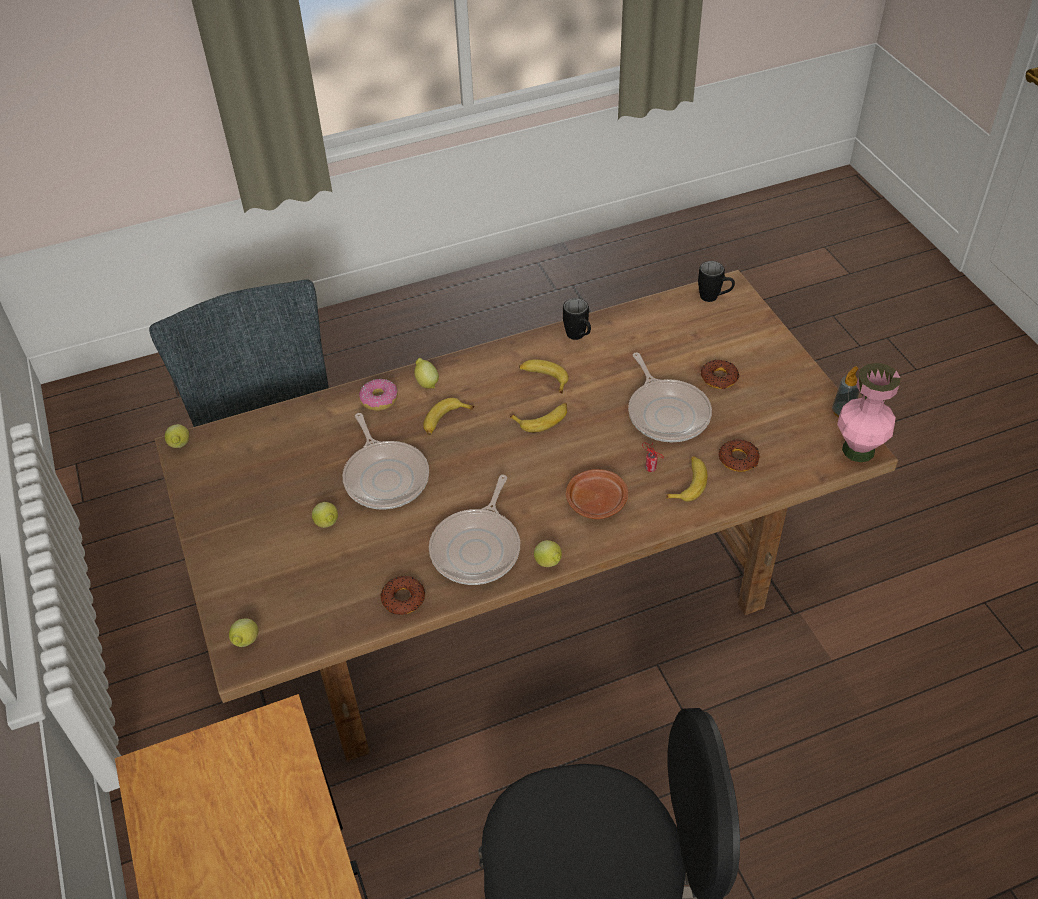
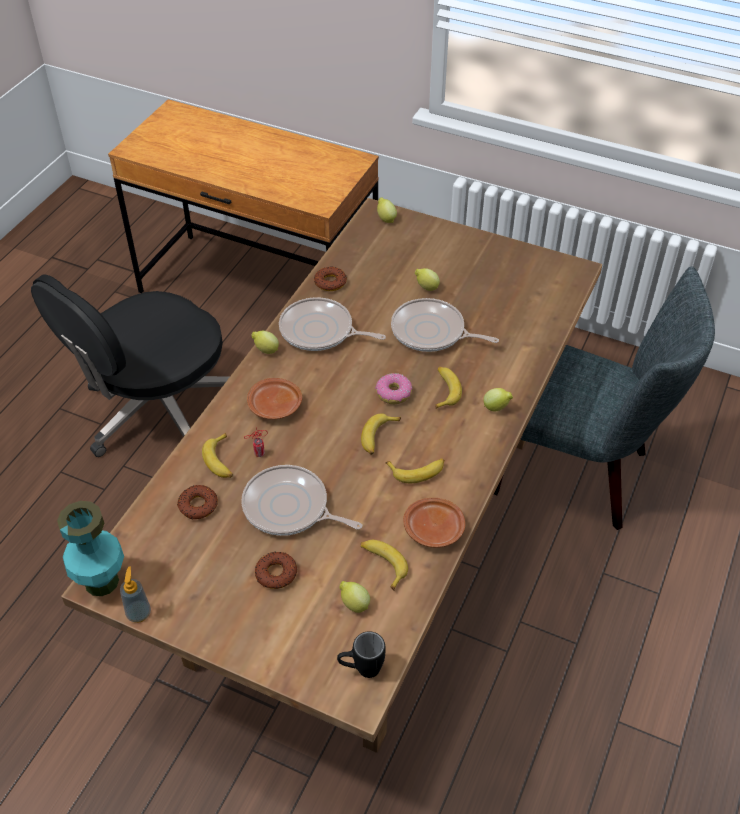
camera: 135 degrees right, 0 degrees up
(180, 446) = (579, 269): lemon -> lemon (354, 604)
(379, 399) = (509, 374): donut -> donut (393, 393)
(478, 548) = (320, 331): frying pan -> frying pan turned 45 degrees counterclockwise
(578, 337) = (434, 529): black mug -> brown plate
(638, 339) = (383, 564): none -> banana
(858, 450) = (102, 582): pink vase -> turquoise vase

